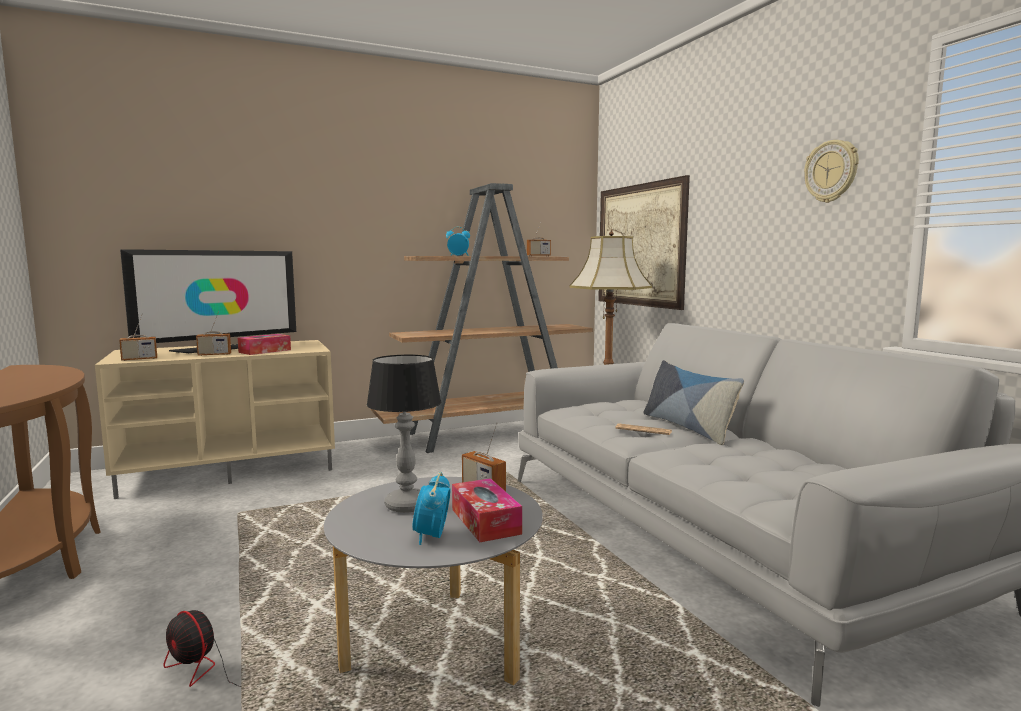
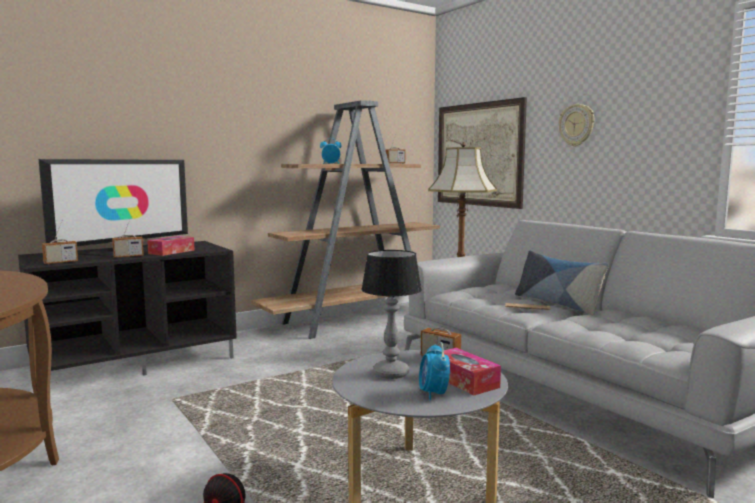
camera: 10 degrees left, 0 degrees up
(232, 468) = (136, 362): beige tv stand -> black tv stand
(831, 171) = (654, 99): wall clock -> wall clock (576, 125)

